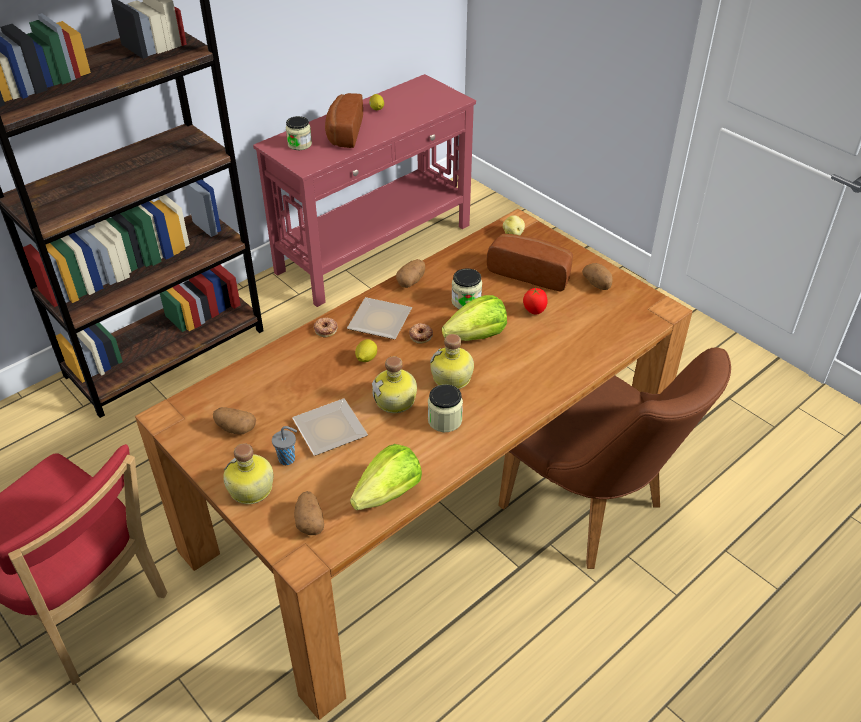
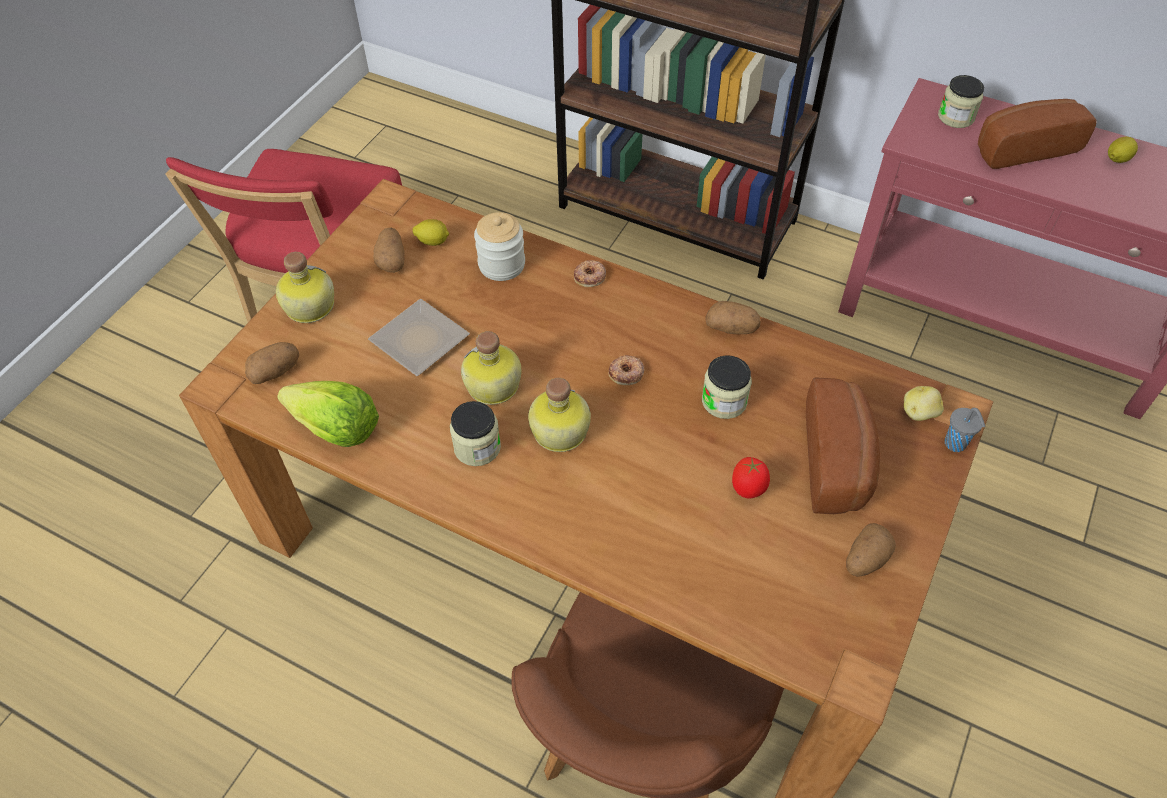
camera: 70 degrees right, 10 degrees up
(283, 369) = (501, 265): none -> jar
(288, 459) = (361, 320): grey cup -> grey cup (956, 445)
(366, 358) = (555, 332): lemon -> lemon (433, 241)
(379, 320) = (634, 320): plate -> none
(477, 336) = (656, 435): lettuce -> none

